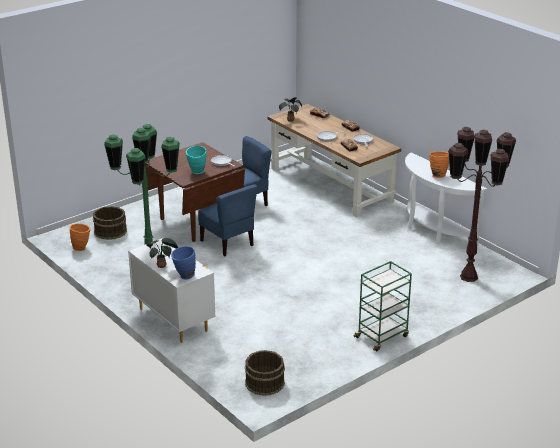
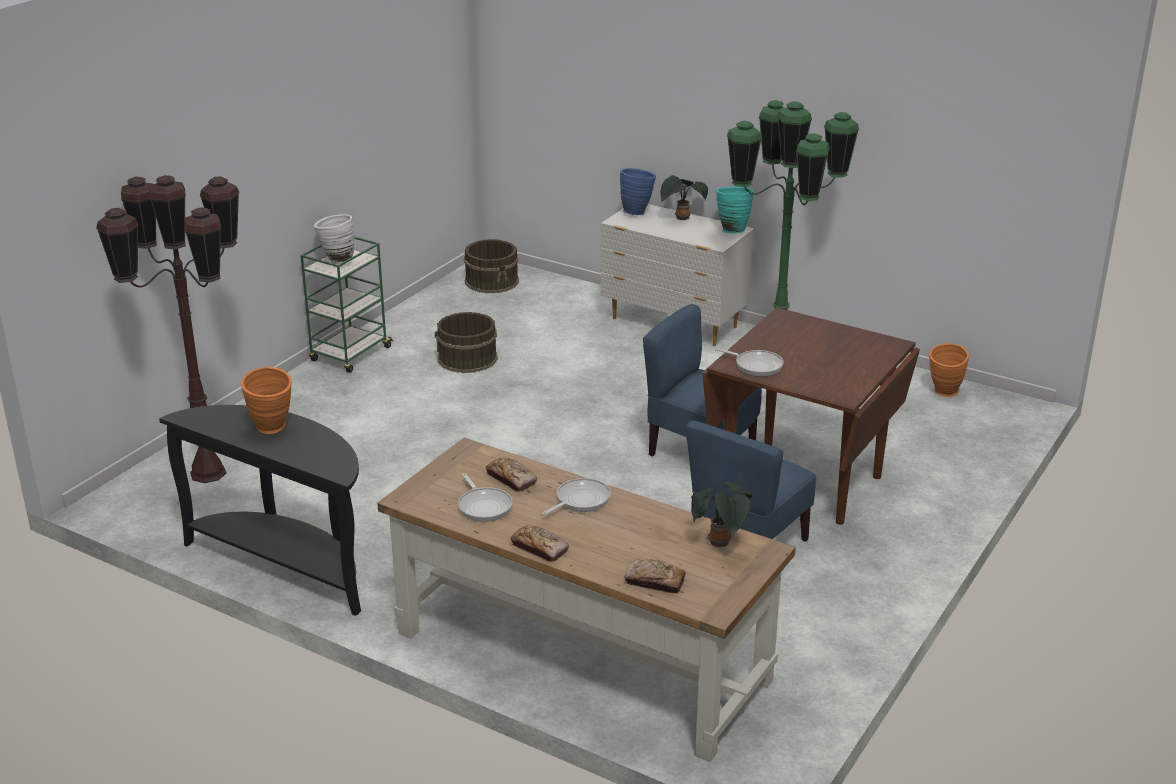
camera: 160 degrees right, 0 degrees up
(110, 231) = (939, 432): brown bucket -> brown bucket (467, 359)
(197, 173) = (780, 335): turquoise vase -> turquoise vase (732, 230)
(388, 281) = (336, 262): none -> white vase
(433, 231) = (288, 564): white console table -> black console table

